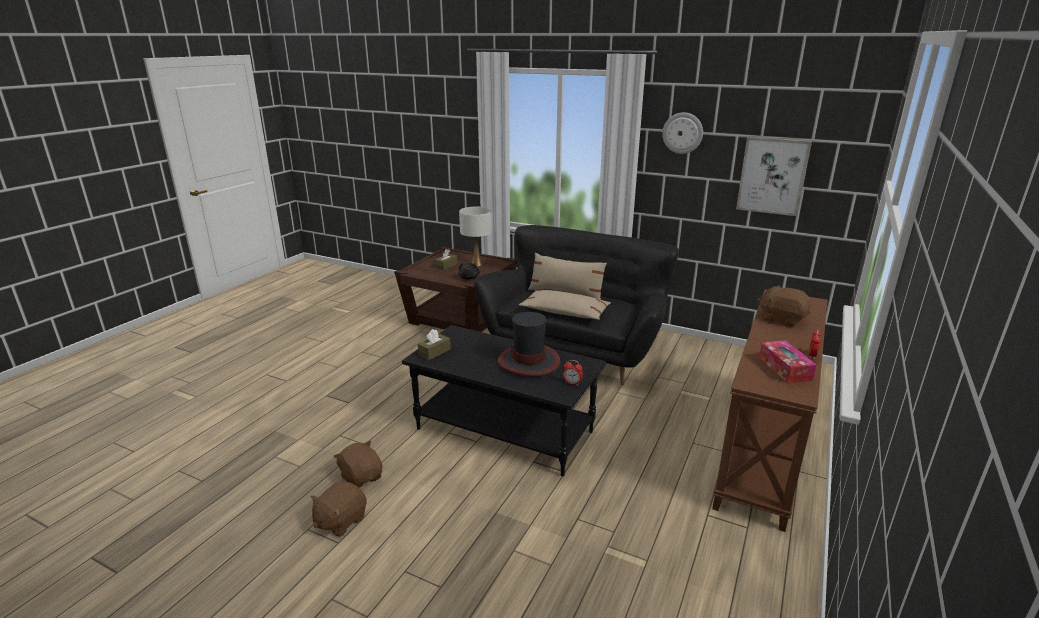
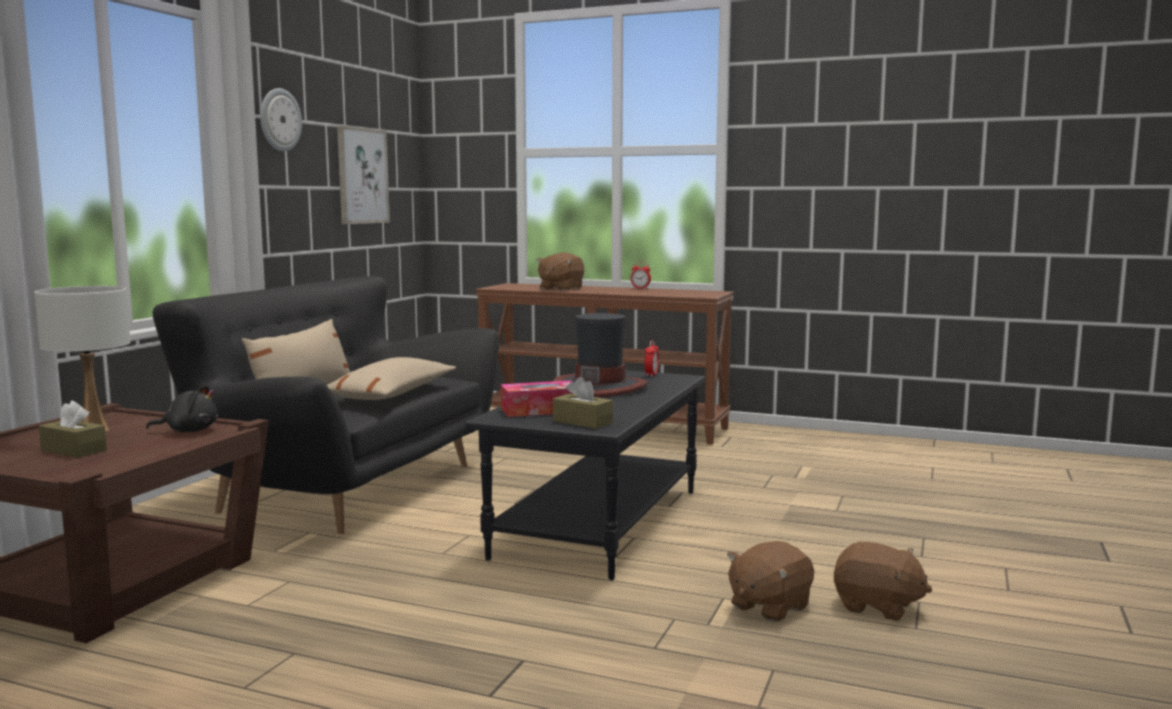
camera: 95 degrees left, 15 degrees down
(785, 368) = (671, 291): tissue box -> tissue box (540, 410)

